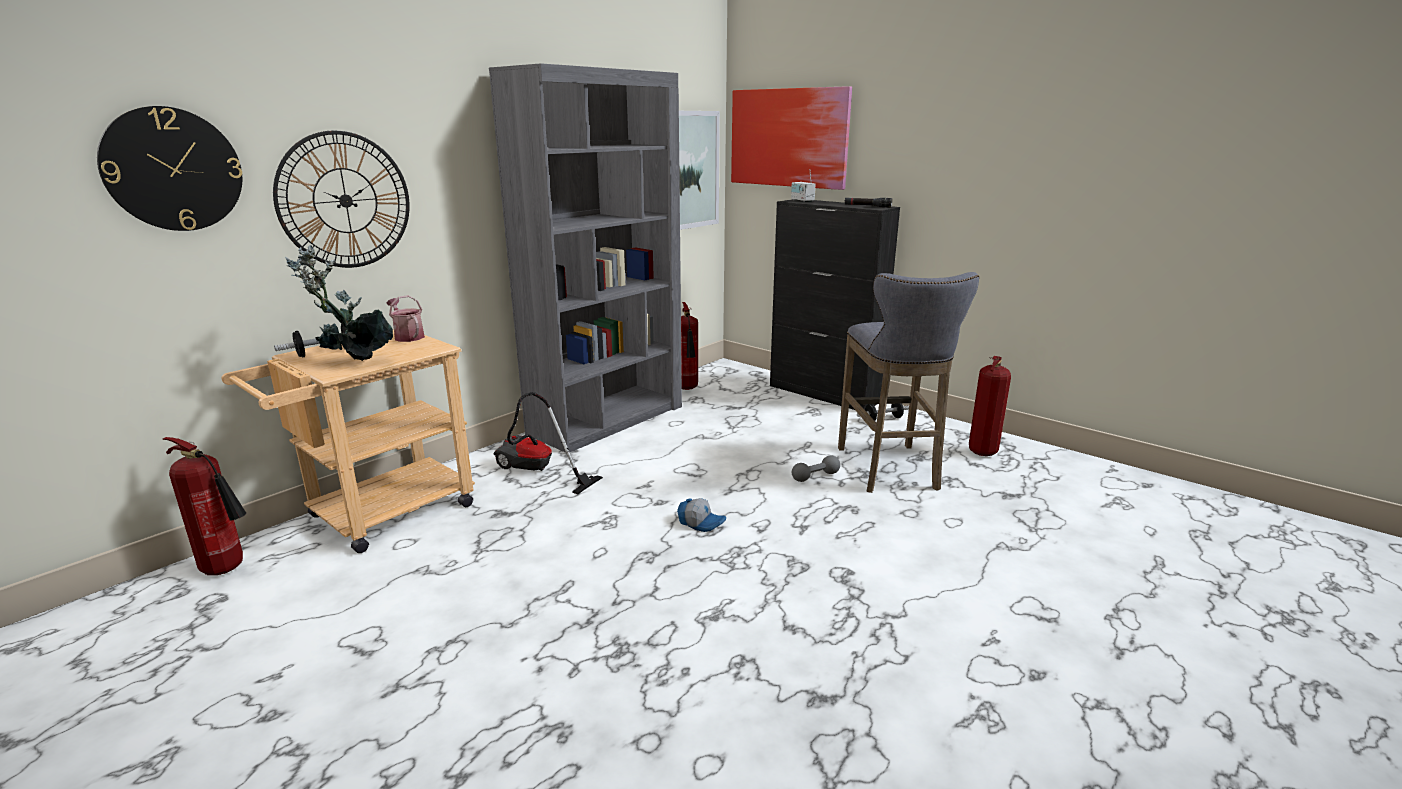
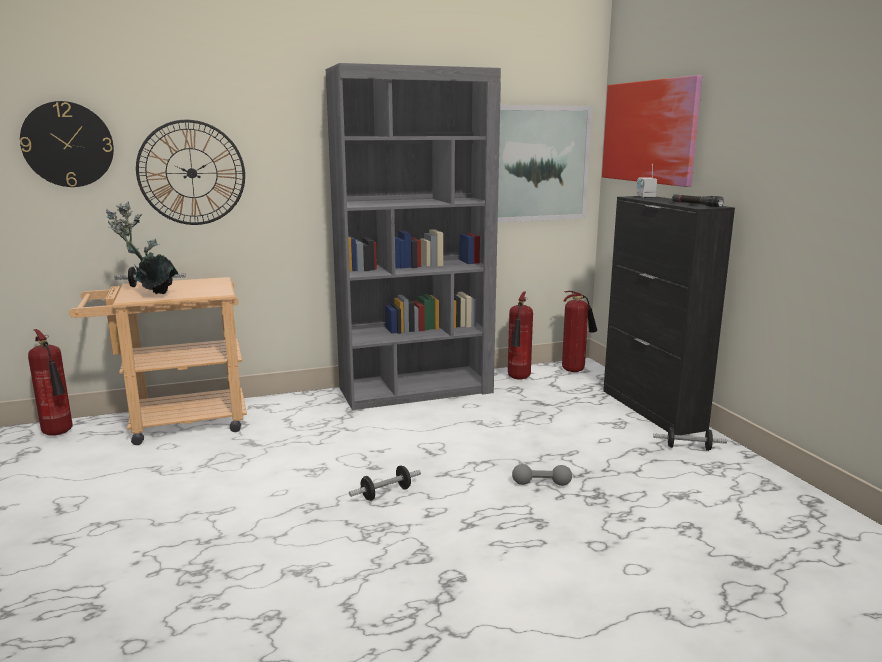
camera: 30 degrees right, 5 degrees down
(407, 336) = (218, 283): watering can -> none
(536, 472) = (311, 418): vacuum cleaner -> none
(701, 522) = (386, 493): cap -> dumbbell
(890, 471) = (629, 499): grey stool -> none
(982, 451) = (771, 509): fire extinguisher -> fire extinguisher (575, 370)

